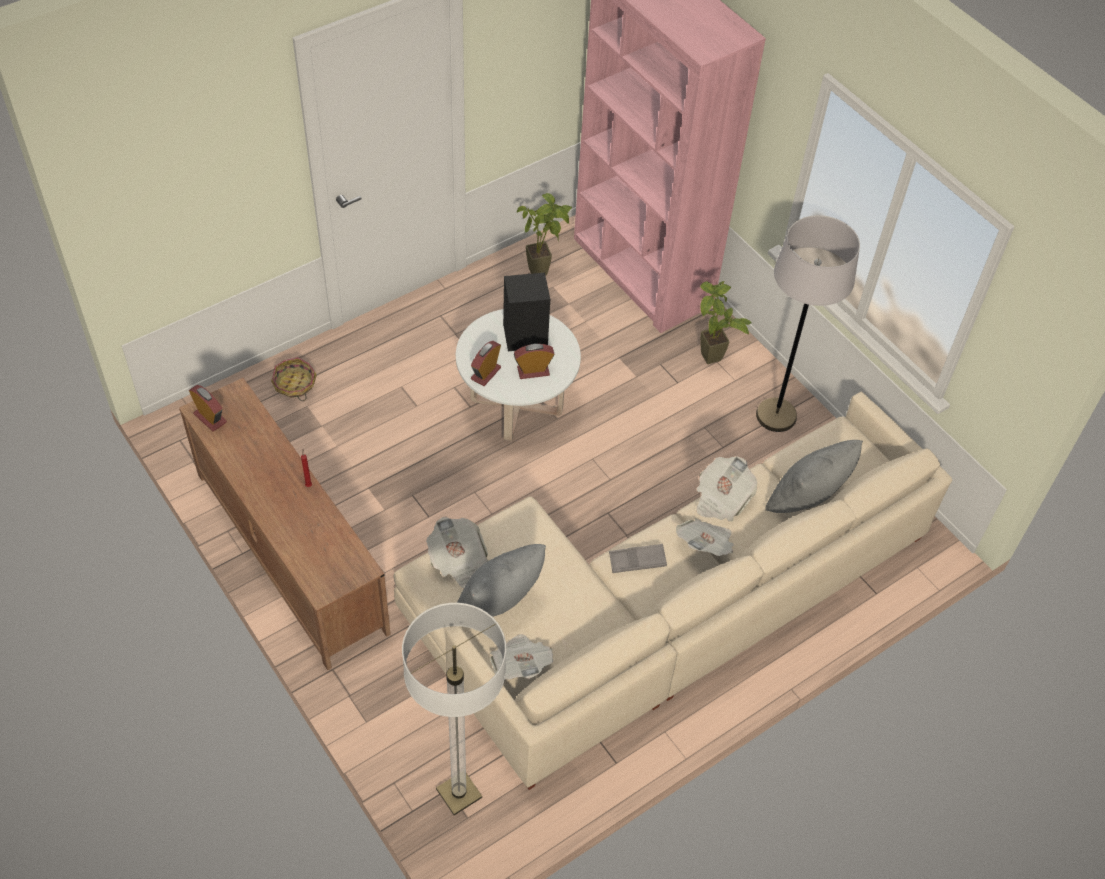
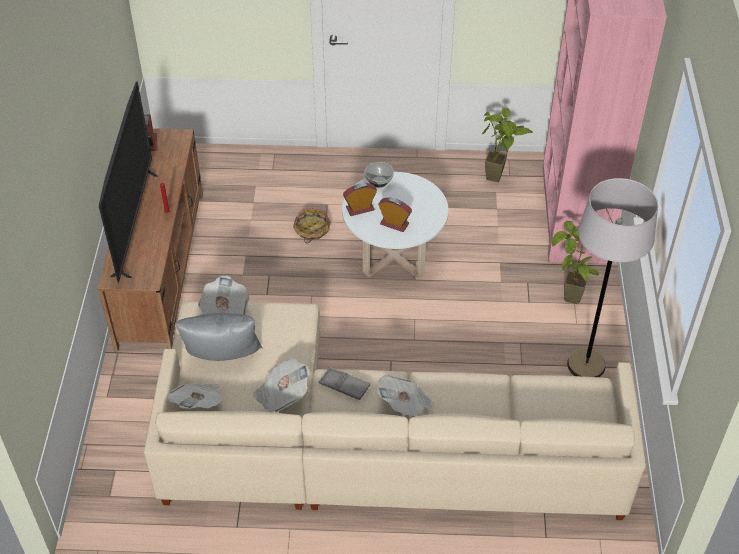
camera: 40 degrees right, 5 degrees down
(286, 518) = (135, 224): none -> television
(294, 385) = (260, 169): basket -> basket (311, 230)
(459, 793) = (118, 477): floor lamp -> none
(478, 334) = (379, 182): none -> bowl
(526, 336) = (412, 199): black speaker -> none
(721, 499) = (449, 380): newspaper -> newspaper (282, 395)
(807, 500) = (516, 419): grey pillow -> none

